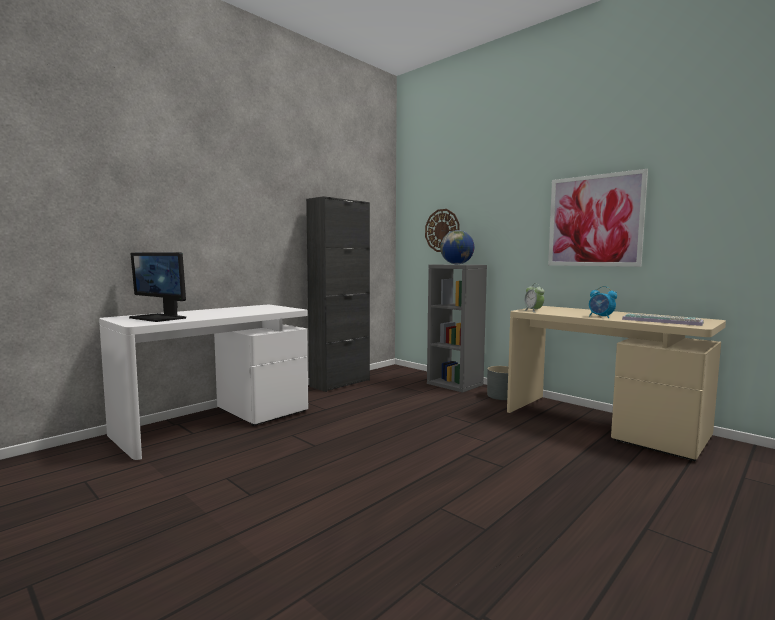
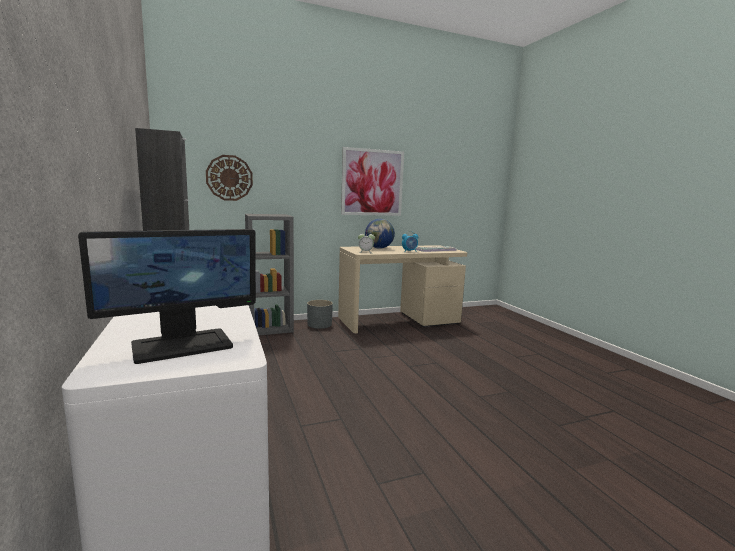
camera: 65 degrees left, 5 degrees up
(457, 264) = (265, 214): globe -> globe (379, 248)

